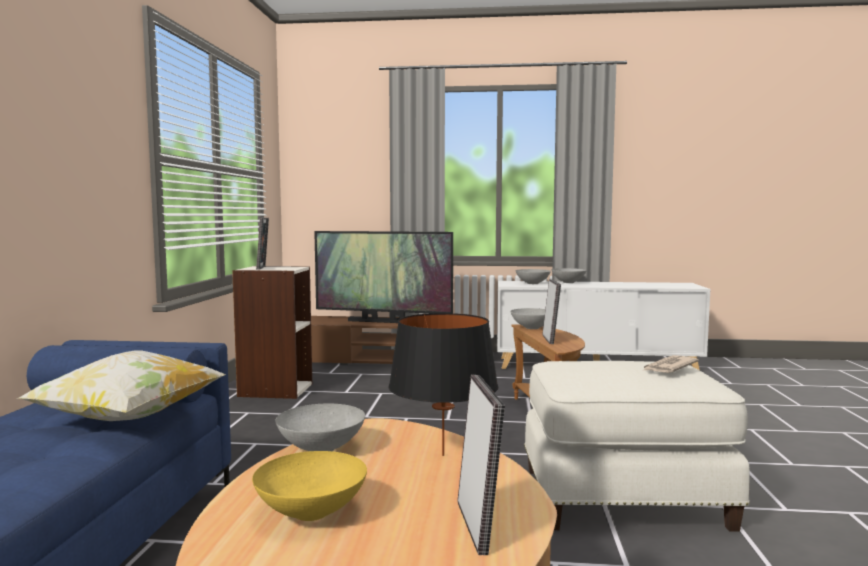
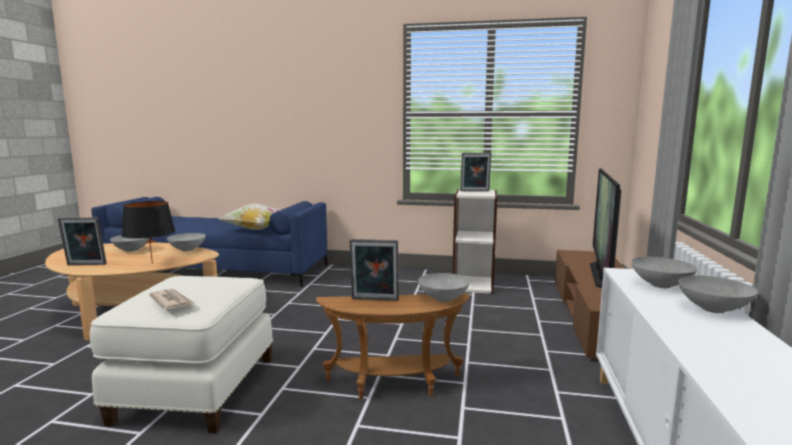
camera: 95 degrees right, 5 degrees up
(313, 512) = (131, 250): yellow bowl -> grey bowl

